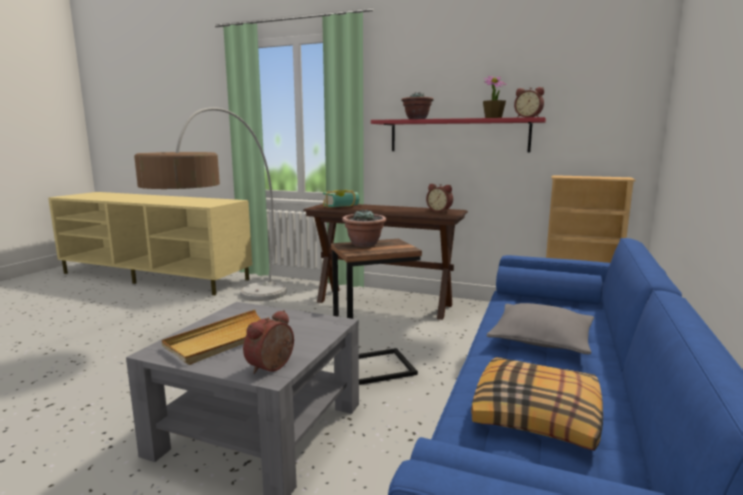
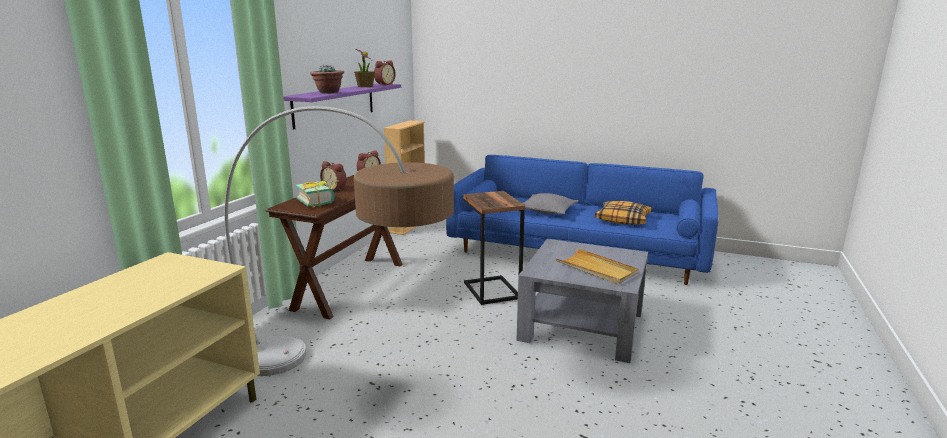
camera: 90 degrees left, 5 degrees up
(272, 367) = (625, 254): alarm clock -> alarm clock (335, 189)
(364, 244) = (487, 201): potted plant -> none
(458, 135) = (335, 104): red shelf -> purple shelf

